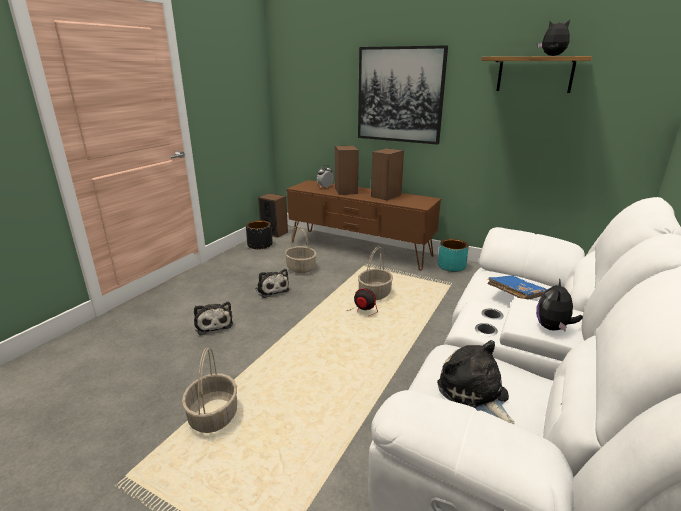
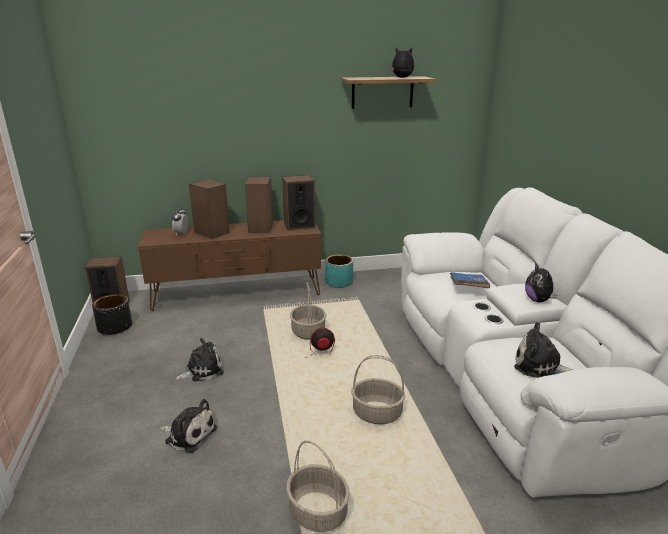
camera: 40 degrees left, 0 degrees up
(271, 289) = (202, 370): plush toy -> plush toy turned 45 degrees counterclockwise
(301, 268) = (203, 335): basket -> basket (377, 413)
(400, 95) = (253, 118): picture -> none
(419, 200) = (299, 225): none -> speaker

